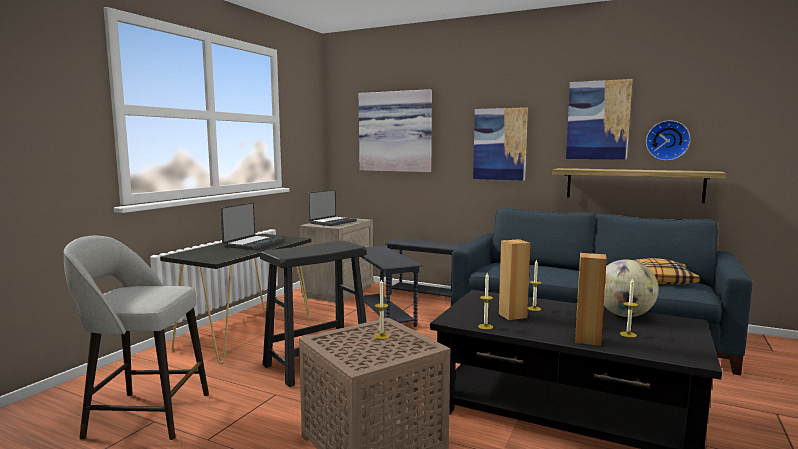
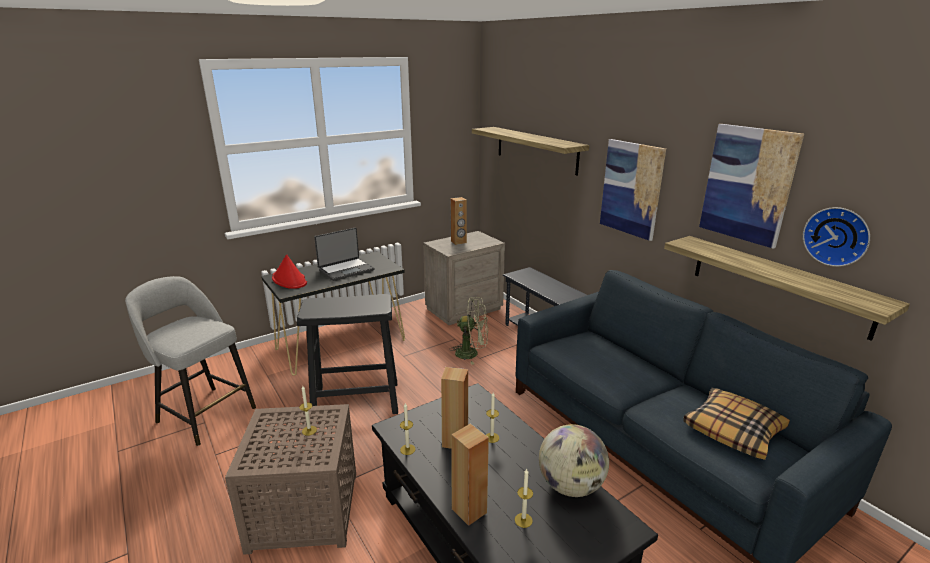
camera: 30 degrees right, 15 degrees up
(202, 254) = (289, 280): none -> red hat
(332, 222) = (458, 242): laptop -> brown speaker
(384, 314) = (472, 353): grey side table -> green fan
(396, 131) = (536, 149): picture -> shelf

